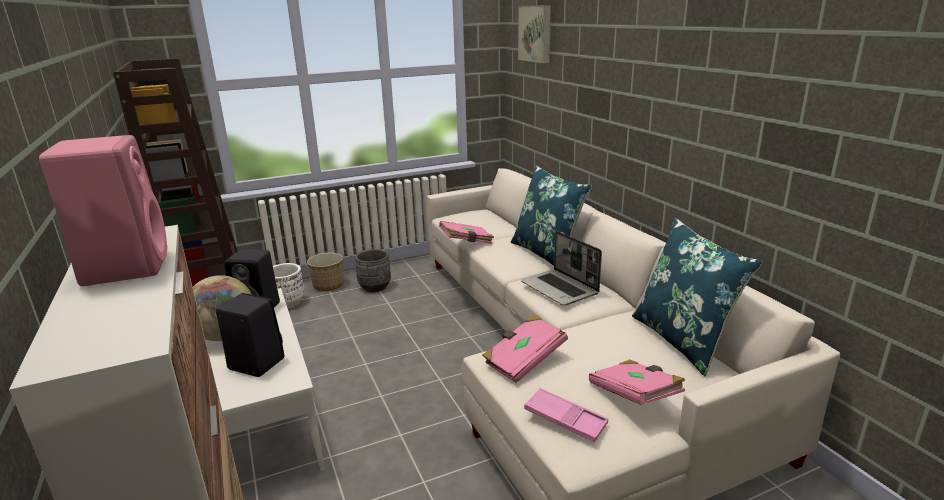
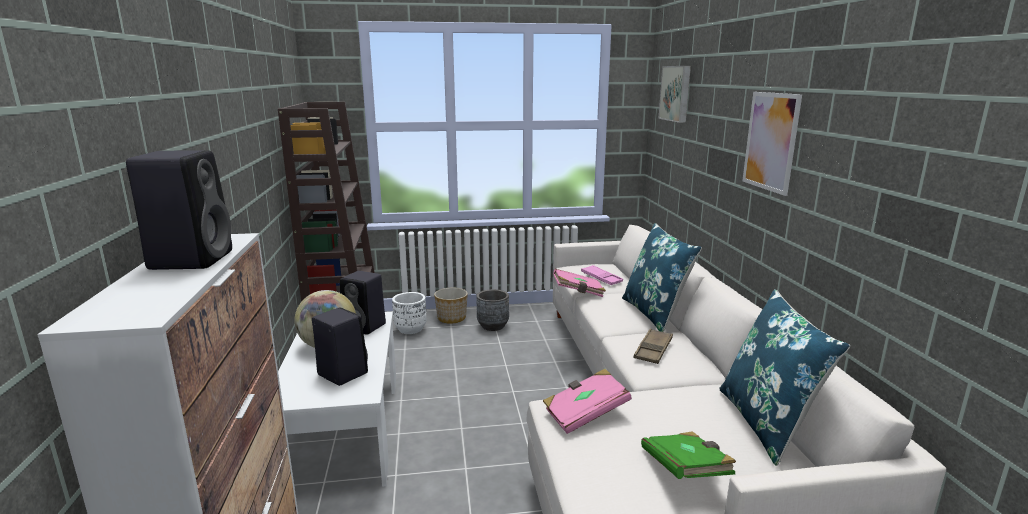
camera: 15 degrees right, 5 degrees down
(126, 266) = (192, 259): pink speaker -> black speaker
(560, 289) = (653, 350): laptop -> brown tray
(565, 419) = (601, 479): pink tray -> pink tray (601, 278)
(634, 396) = (685, 470): pink book -> green book
(647, 78) = (770, 141): none -> picture

